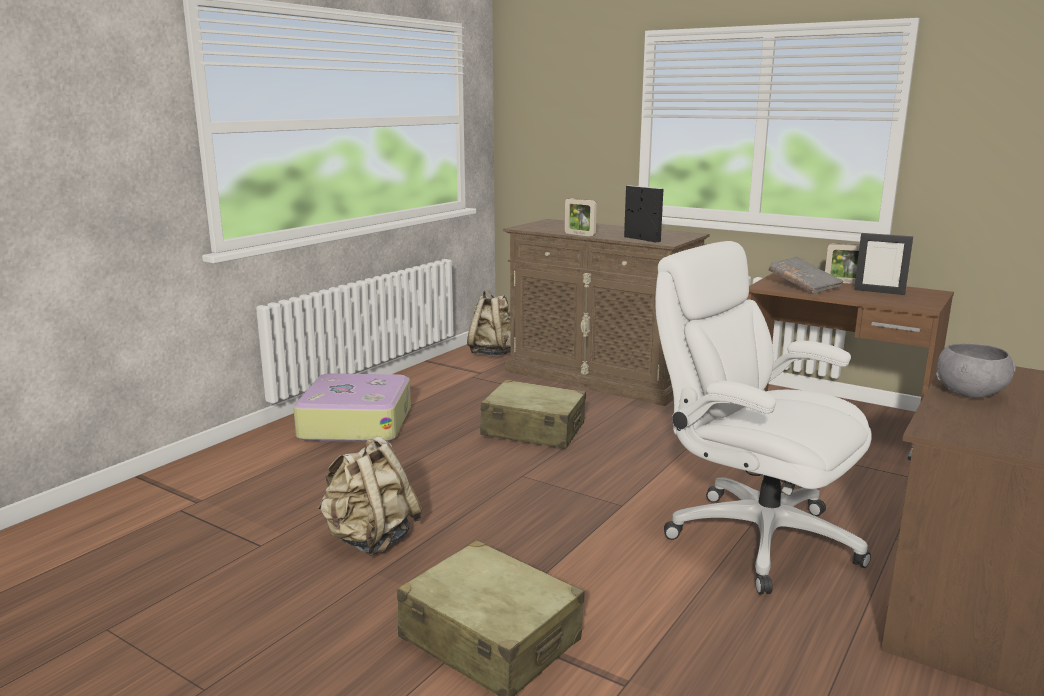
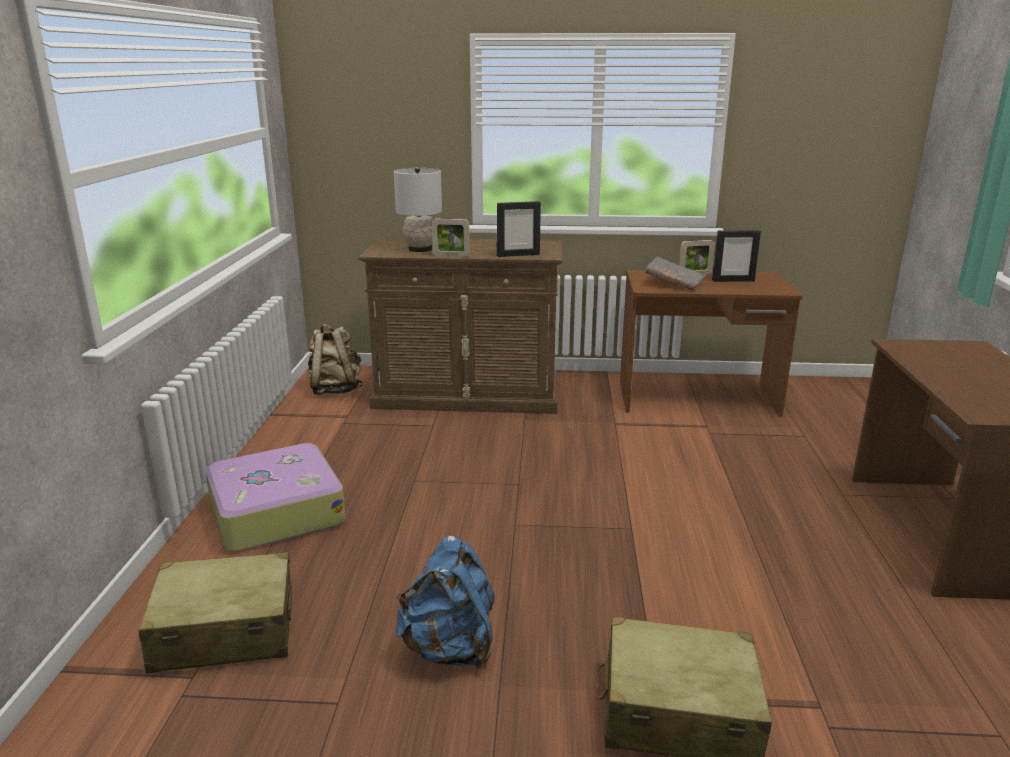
camera: 30 degrees left, 5 degrees up
(370, 539) = (450, 649): beige backpack -> blue backpack
(533, 430) = (470, 470): beige suitcase -> beige suitcase (224, 631)
(564, 228) = (420, 249): none -> white table lamp
(641, 239) = (518, 255): picture frame -> picture frame turned 150 degrees clockwise
(751, 534) = (752, 524): white office chair -> none
(971, 393) = (942, 373): grey bowl -> none

